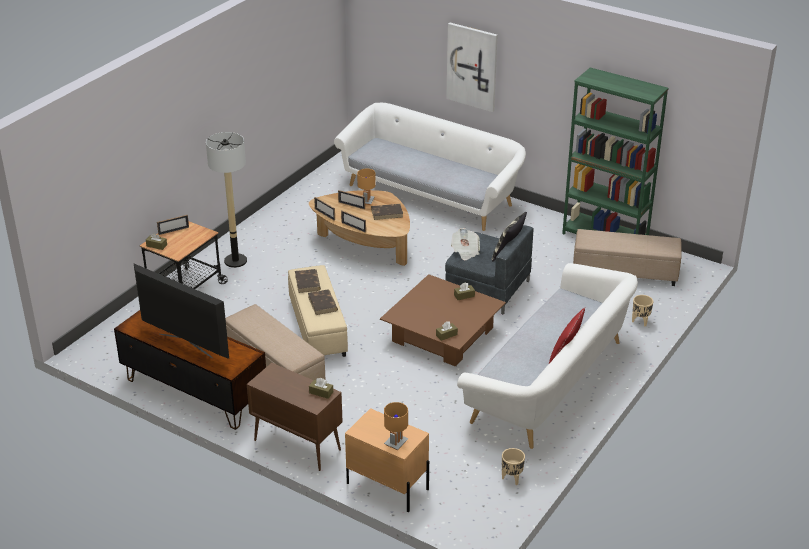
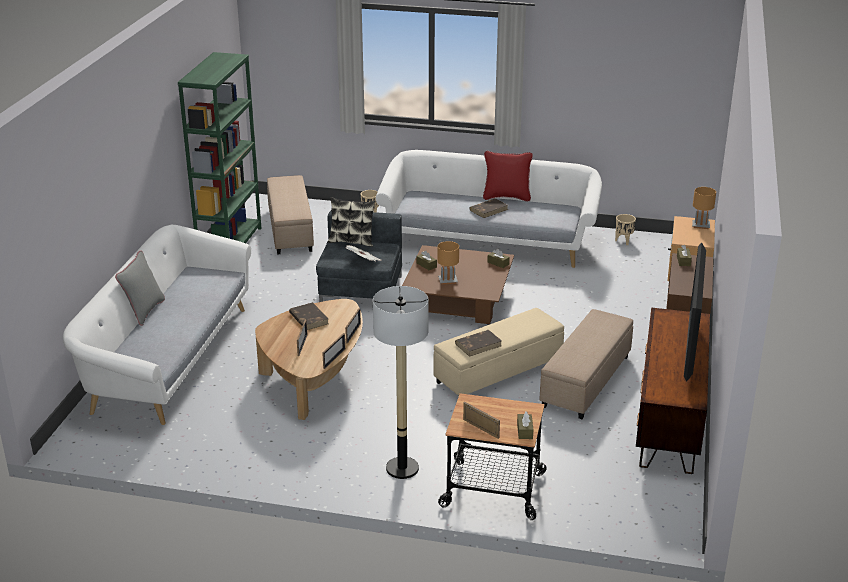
camera: 110 degrees left, 5 degrees down
(322, 304) = (511, 326): brown book -> brown book (489, 210)
(366, 201) = (286, 337): brown table lamp -> brown table lamp (448, 281)
(440, 155) = (144, 311): none -> grey pillow
(472, 66) = (110, 182): picture -> none

